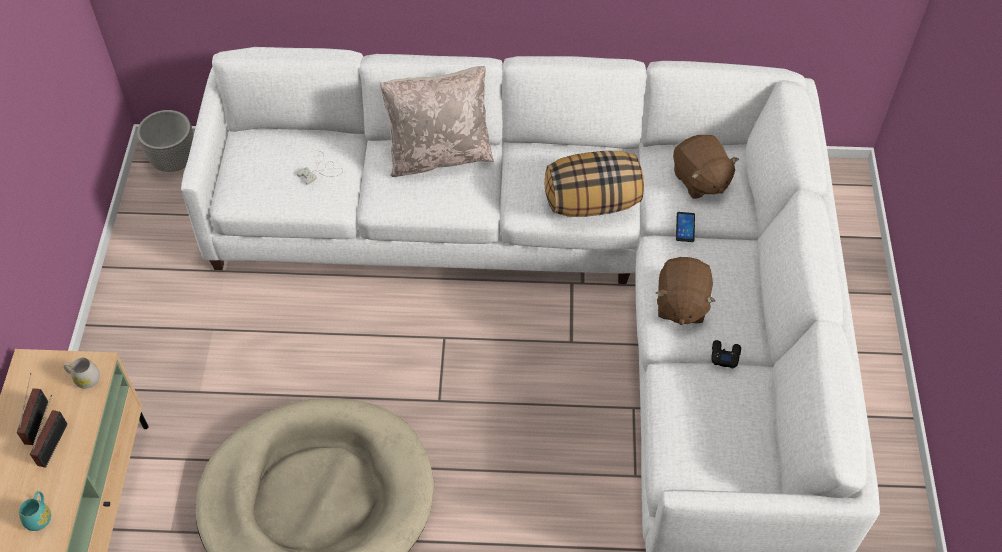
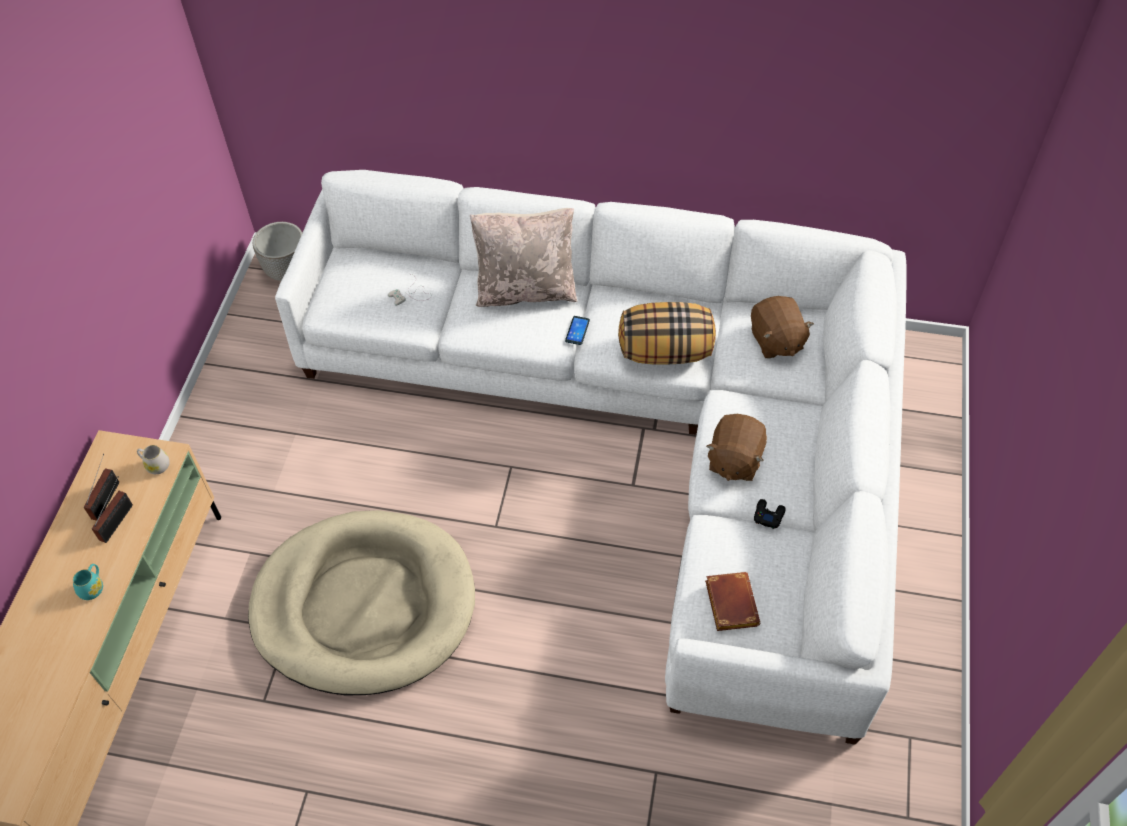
camera: 10 degrees right, 0 degrees up
(685, 227) = (753, 385): phone -> phone (577, 331)
(703, 448) = (729, 603): none -> brown book

